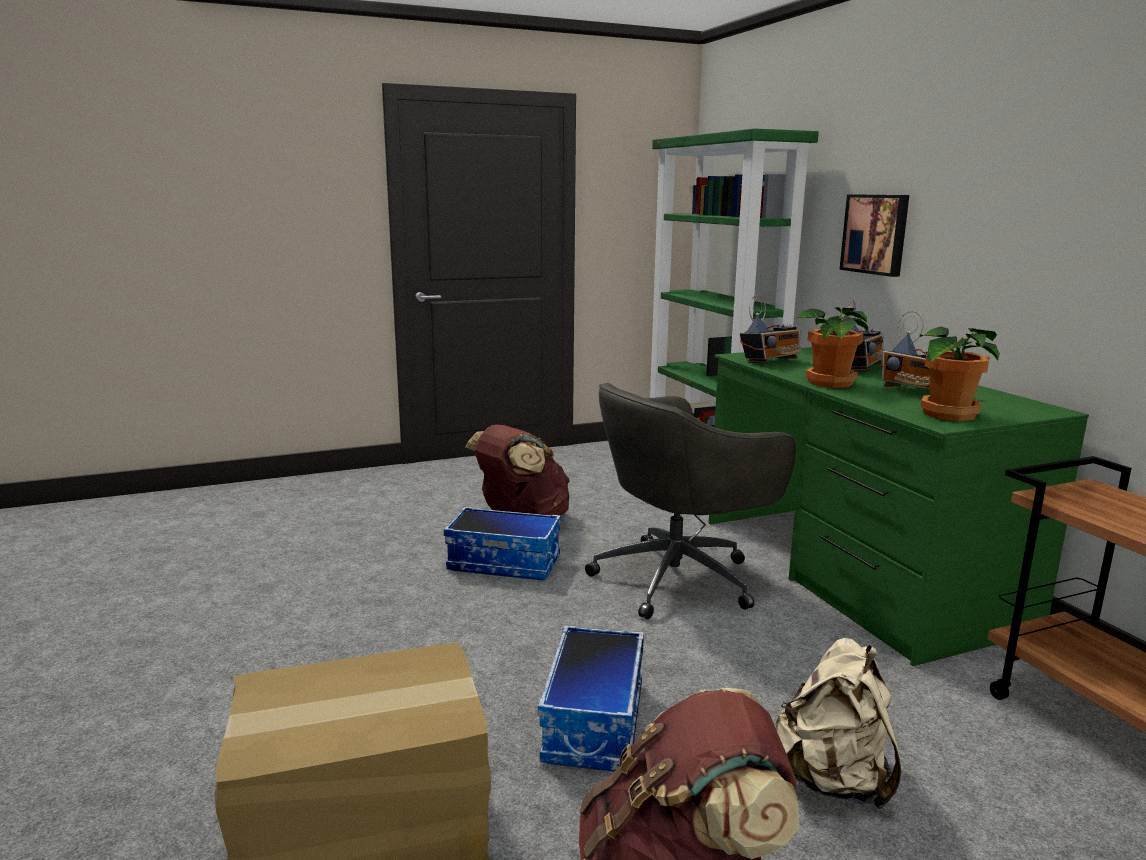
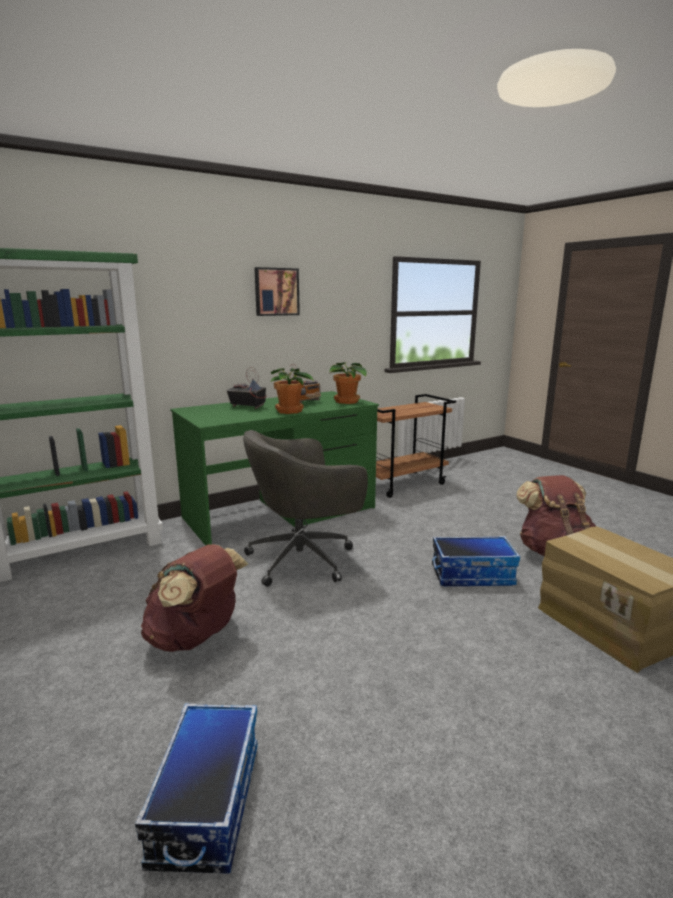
camera: 100 degrees left, 0 degrees up
(505, 563) = (295, 632): storage box -> storage box (206, 803)
(679, 578) = (304, 559): grey office chair -> grey office chair turned 105 degrees clockwise
(770, 361) = (228, 418): radio -> none
(833, 780) = (466, 526): beige backpack -> none
(876, 234) = (192, 329): picture -> picture (276, 292)

